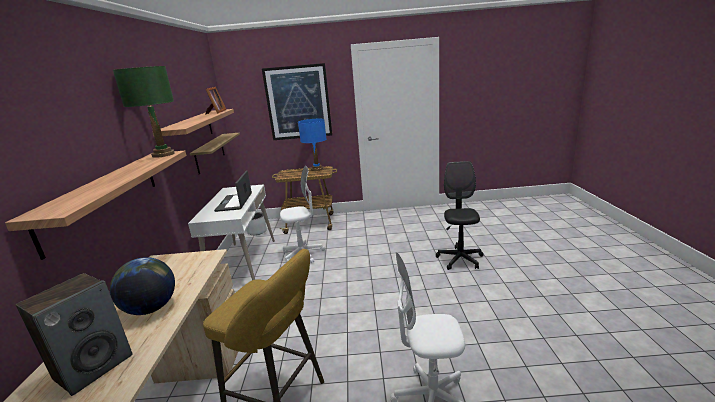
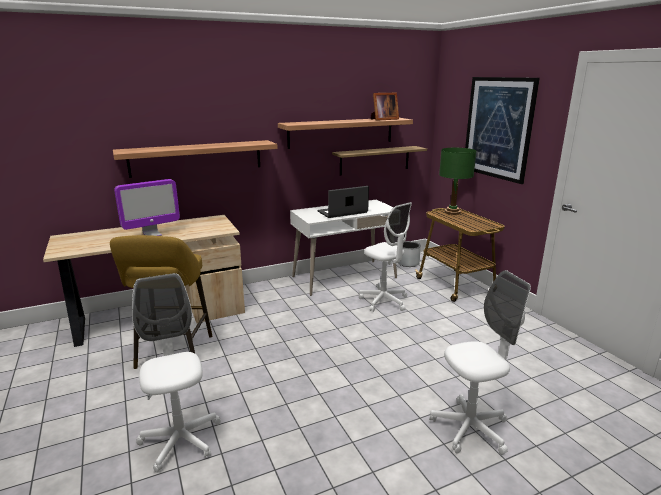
camera: 65 degrees right, 0 degrees up
(94, 366) = (96, 240): speaker -> none
(151, 308) = (152, 234): globe -> monitor
(163, 155) = (260, 142): green table lamp -> green table lamp (452, 212)
(317, 169) = (482, 221): blue table lamp -> none
(460, 259) = (470, 429): black office chair -> white office chair

